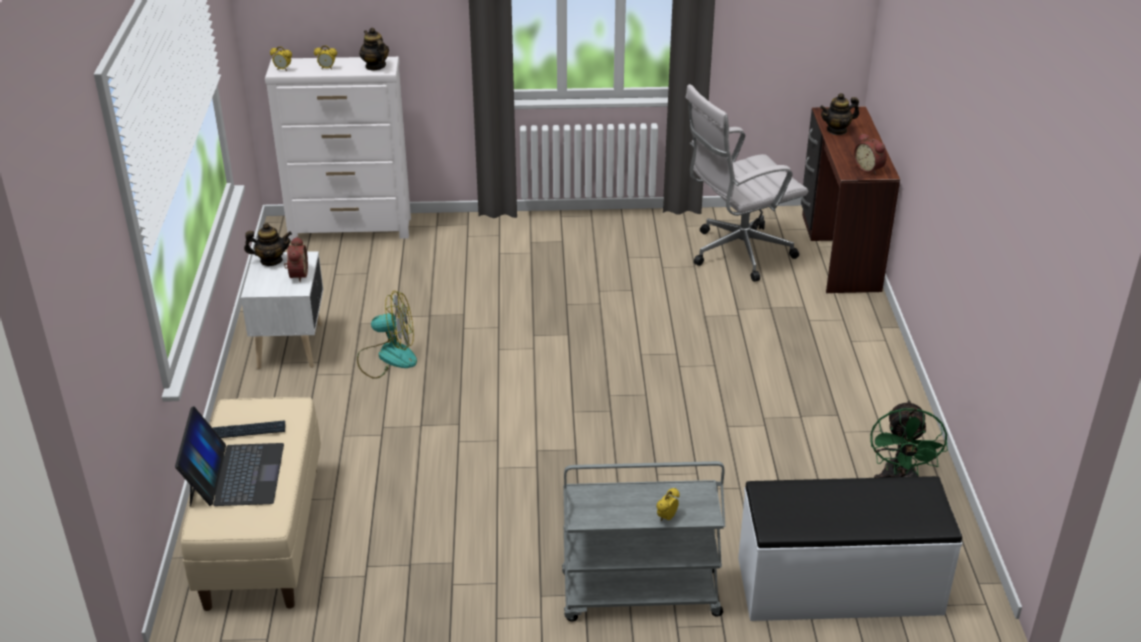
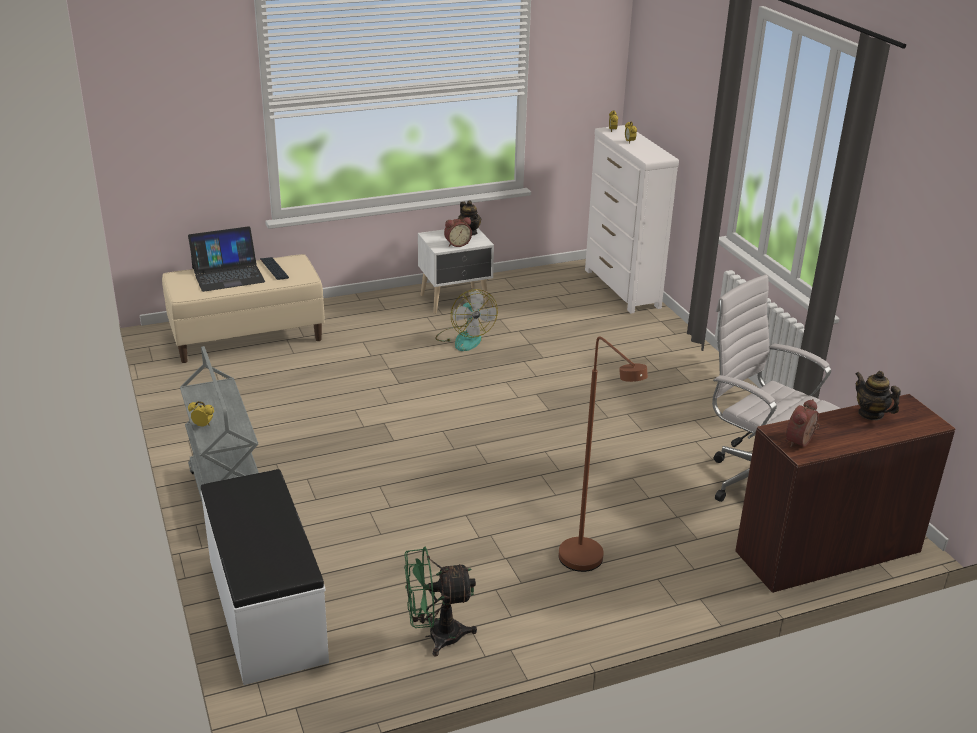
camera: 70 degrees right, 5 degrees down
(375, 66) = (651, 155): teapot -> none
(822, 371) = (588, 564): none -> brown floor lamp

